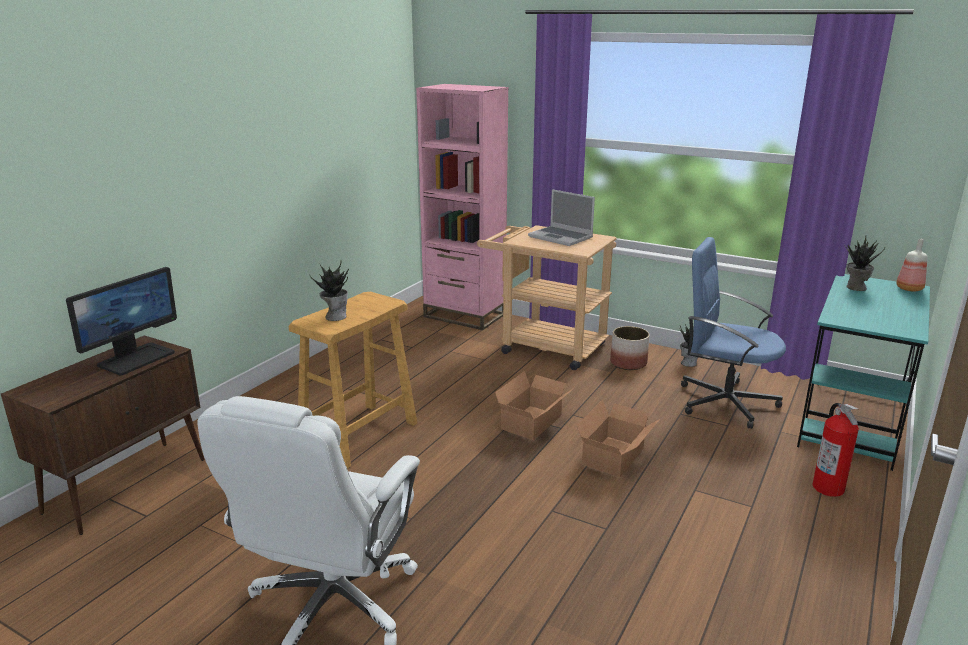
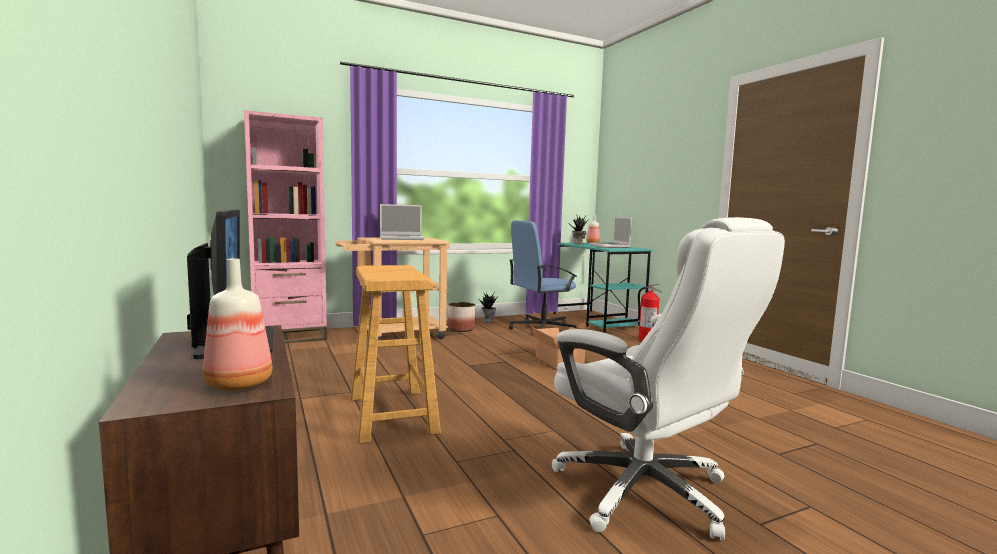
camera: 55 degrees left, 15 degrees down
(60, 394) = (241, 384): none -> bottle
(335, 316) = (392, 274): potted plant -> none
(534, 422) = (486, 364): cardboard box -> none
(880, 310) = (610, 246): none -> laptop

